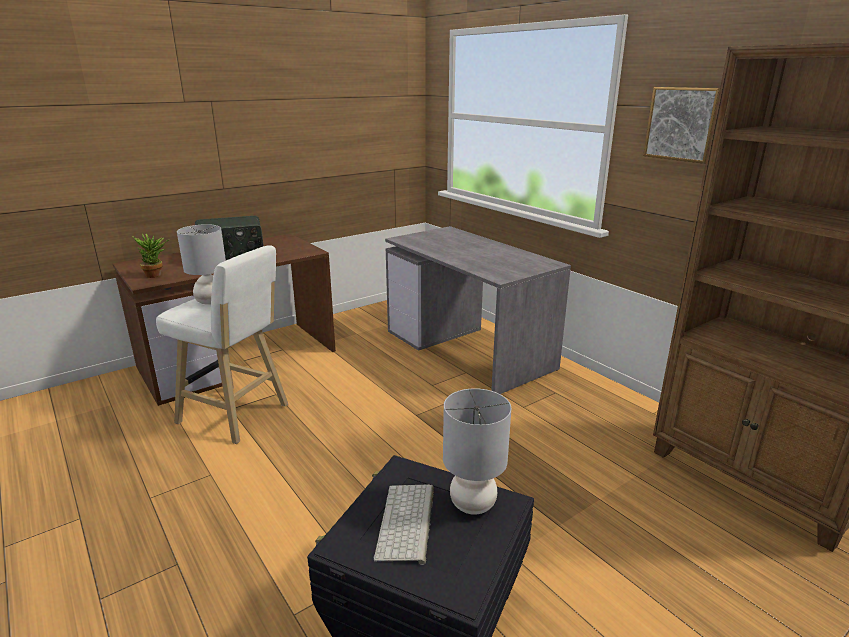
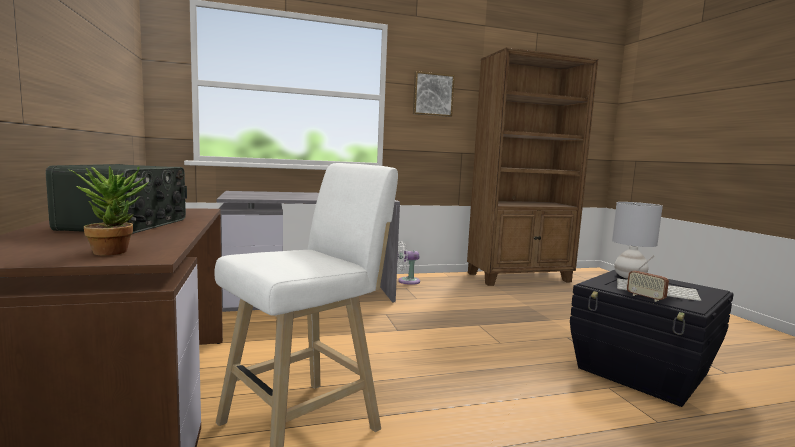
camera: 70 degrees left, 15 degrees down
(210, 301) = (278, 254): grey table lamp -> none
(360, 507) = (645, 298): none -> radio
(581, 388) = (406, 281): none -> white fan

